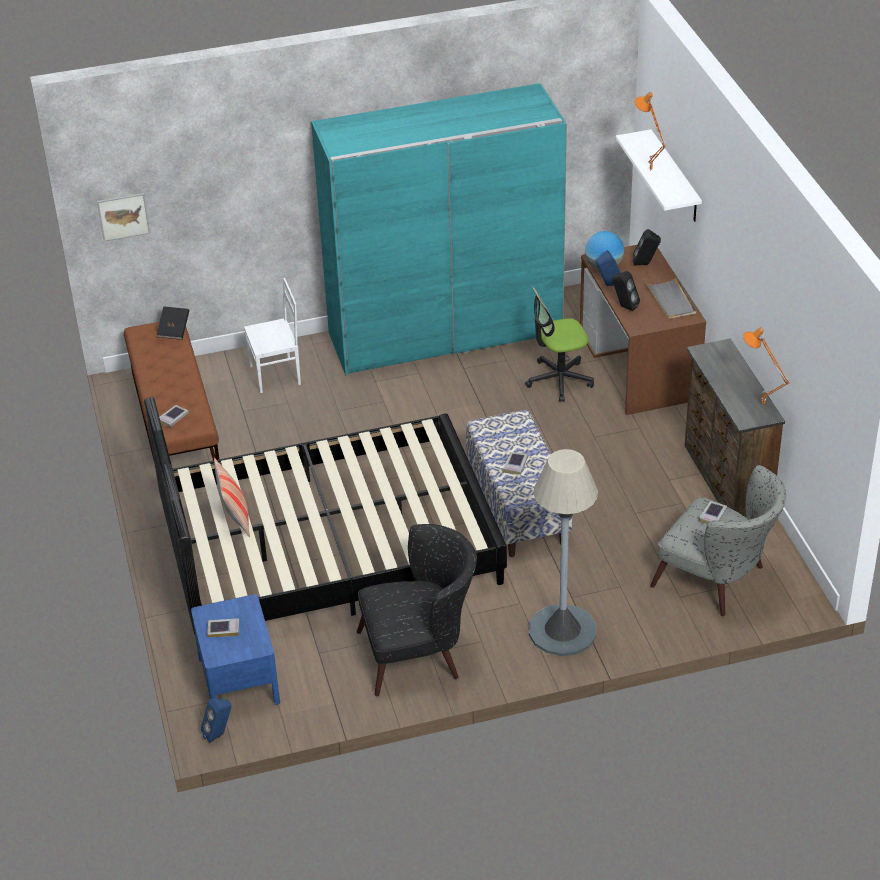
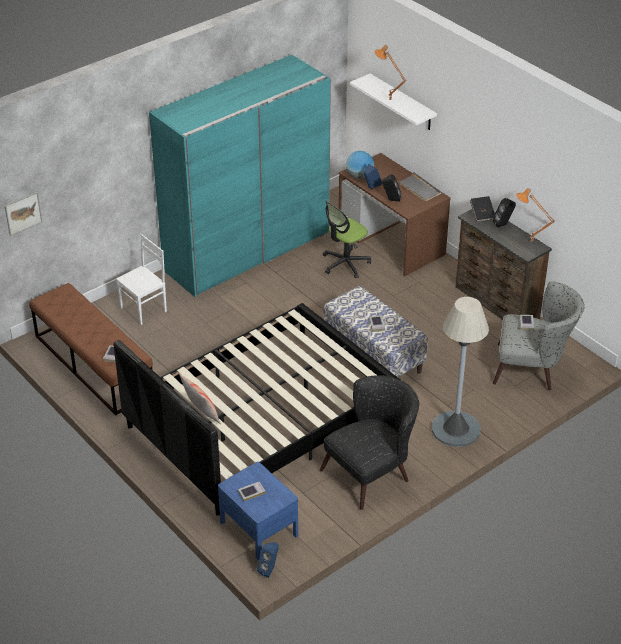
camera: 25 degrees left, 0 degrees up
(174, 330) = (70, 292): black book -> black book (482, 214)
(645, 264) = (385, 169): black speaker -> black speaker (503, 225)

